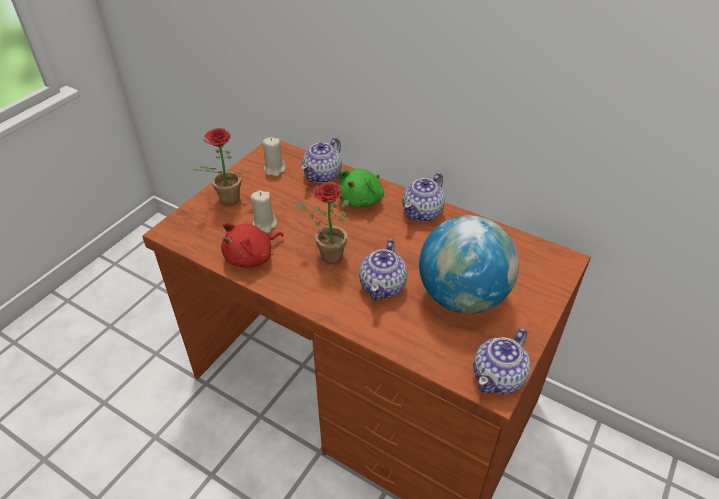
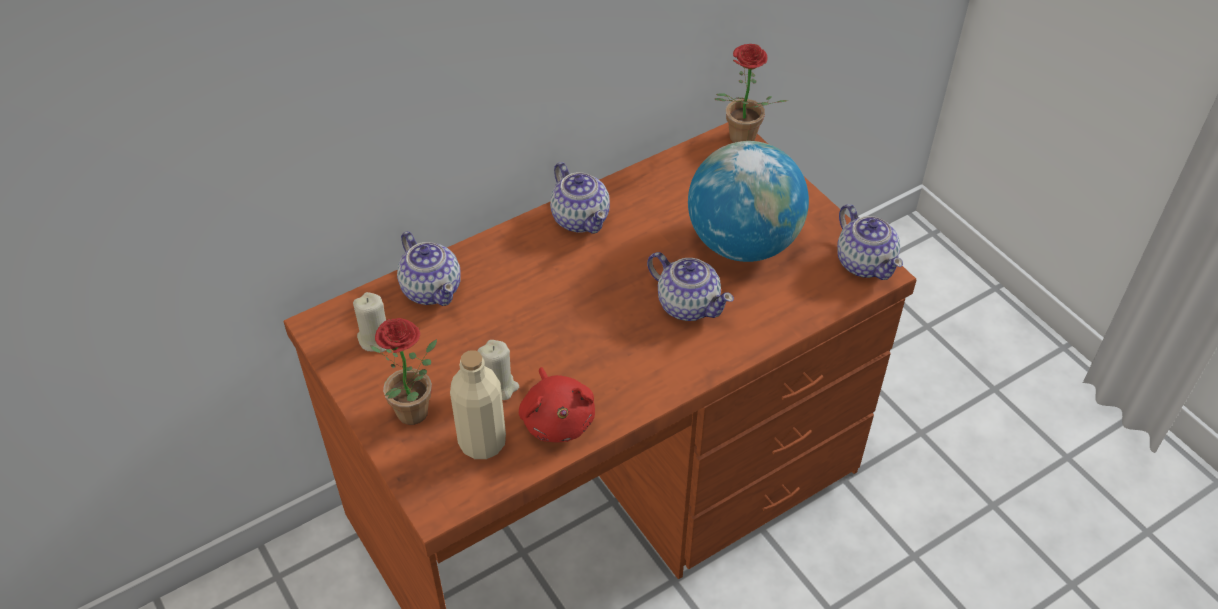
camera: 65 degrees left, 5 degrees up
(220, 232) = (482, 442): none -> beige bottle
(327, 256) = (604, 340): potted plant -> potted plant (739, 141)
(362, 200) = (515, 267): green plush toy -> none

